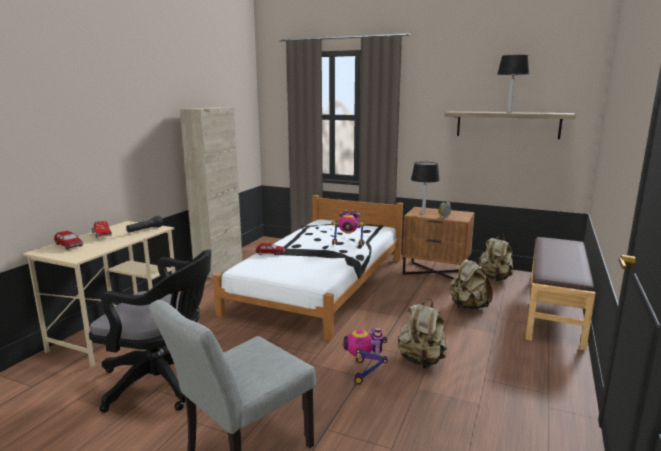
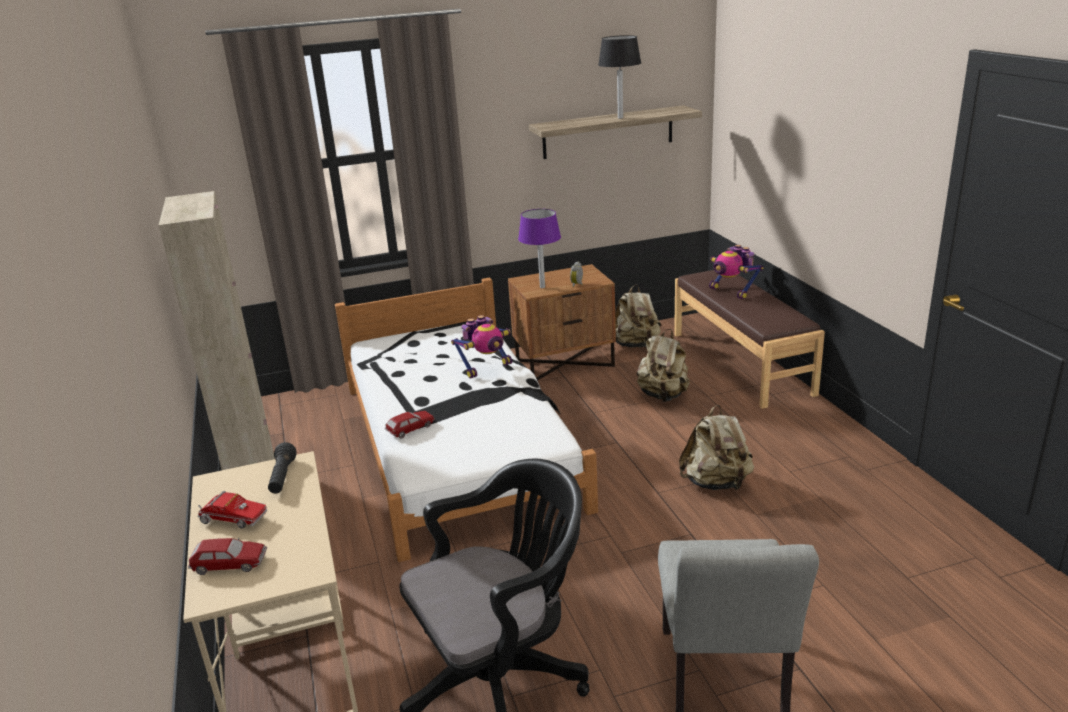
camera: 40 degrees left, 10 degrees up
(365, 371) = (687, 526): toy robot -> toy robot (732, 292)
(423, 213) = (542, 287): black table lamp -> purple table lamp

